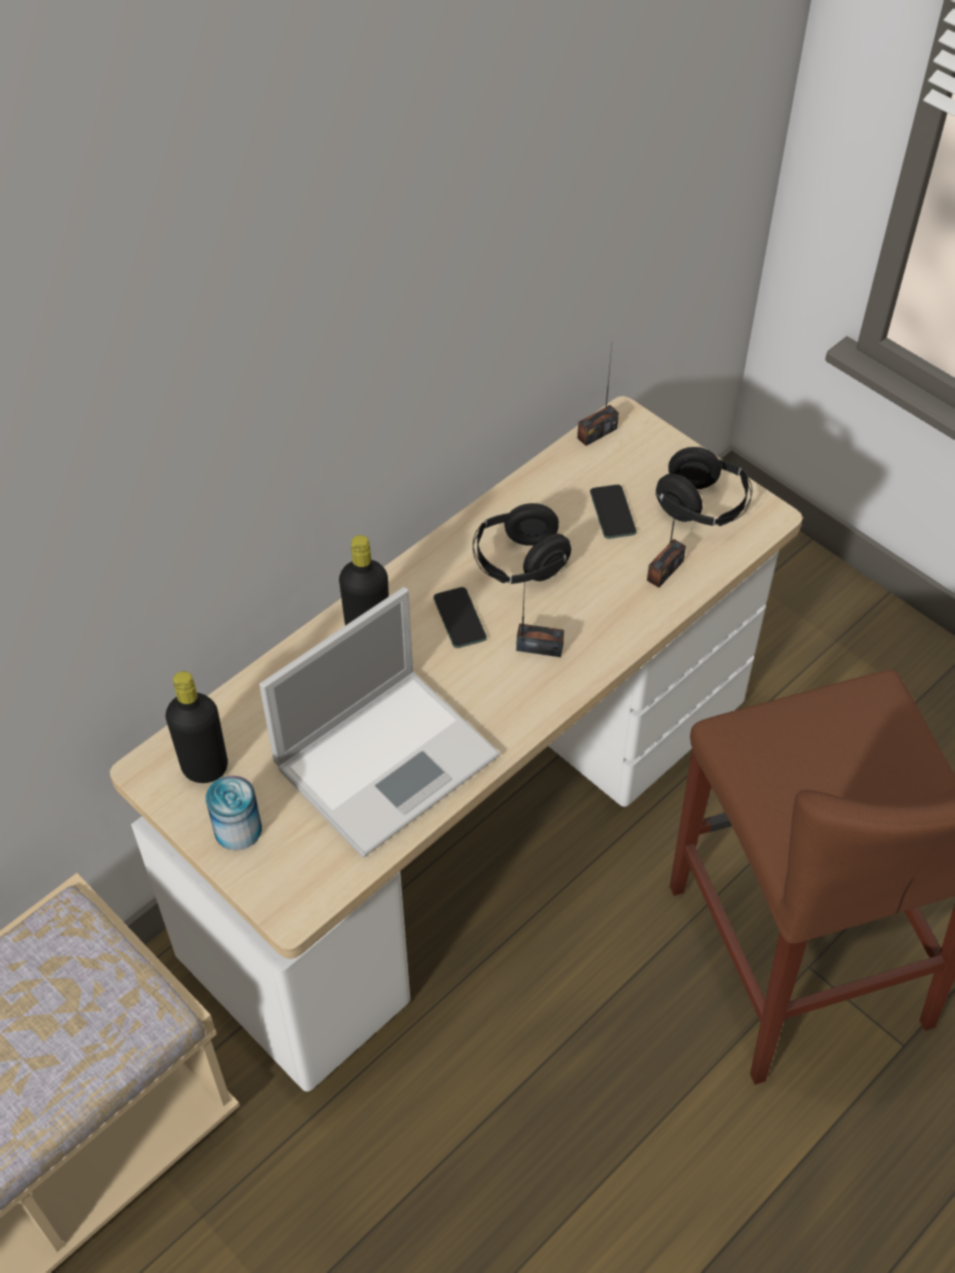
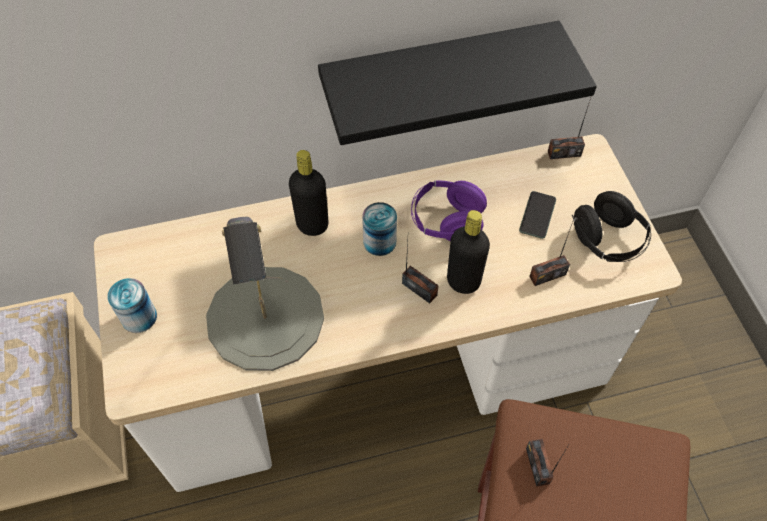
camera: 30 degrees right, 5 degrees up
(205, 767) = (150, 264): black bottle -> black bottle (463, 281)
(389, 758) = (266, 318): laptop -> grey table lamp
(451, 395) = (438, 77): none -> black shelf
(459, 618) = (379, 242): phone -> can
(519, 563) = (446, 222): black headphones -> purple headphones
(772, 766) = (537, 465): none -> radio

